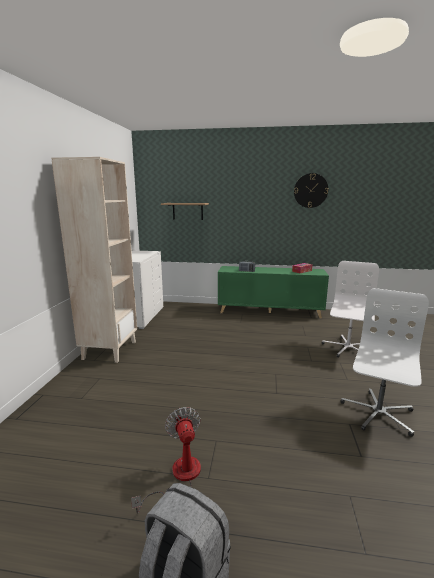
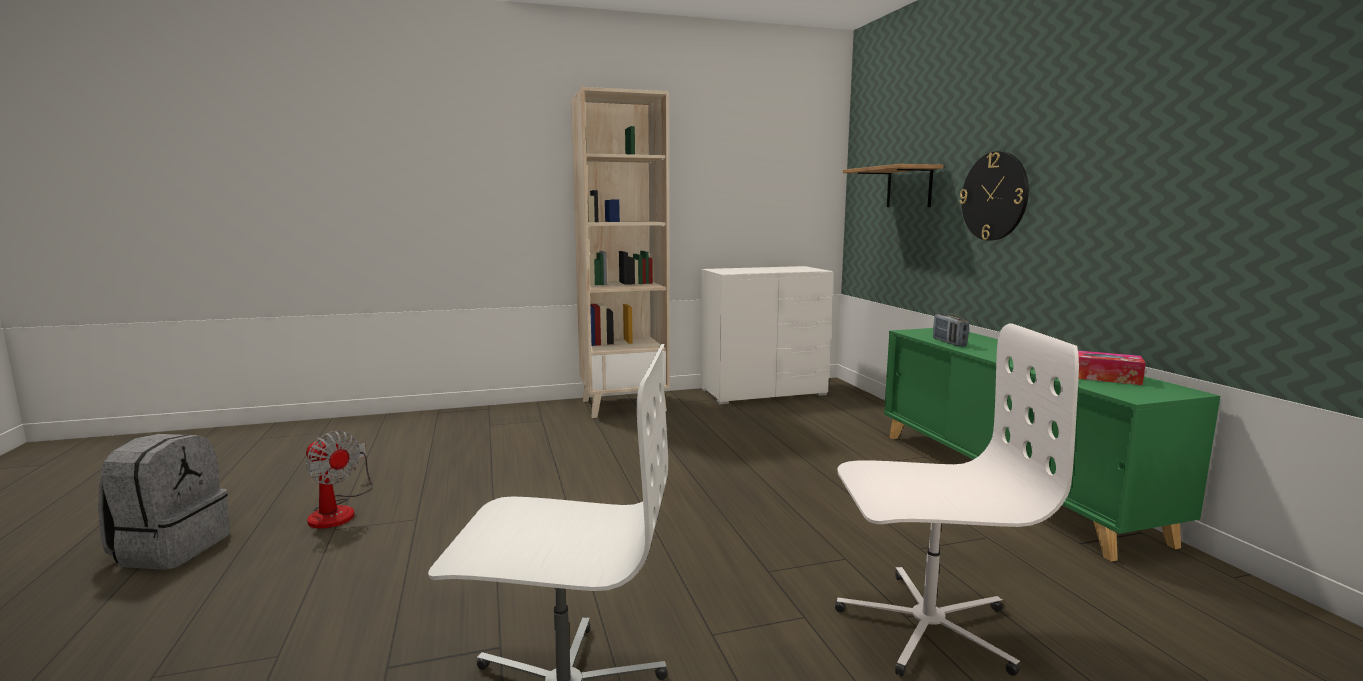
camera: 65 degrees right, 5 degrees down
(179, 477) = (338, 511): fan -> fan turned 75 degrees clockwise
(310, 190) = (1196, 95): wall clock -> wall clock (994, 196)

